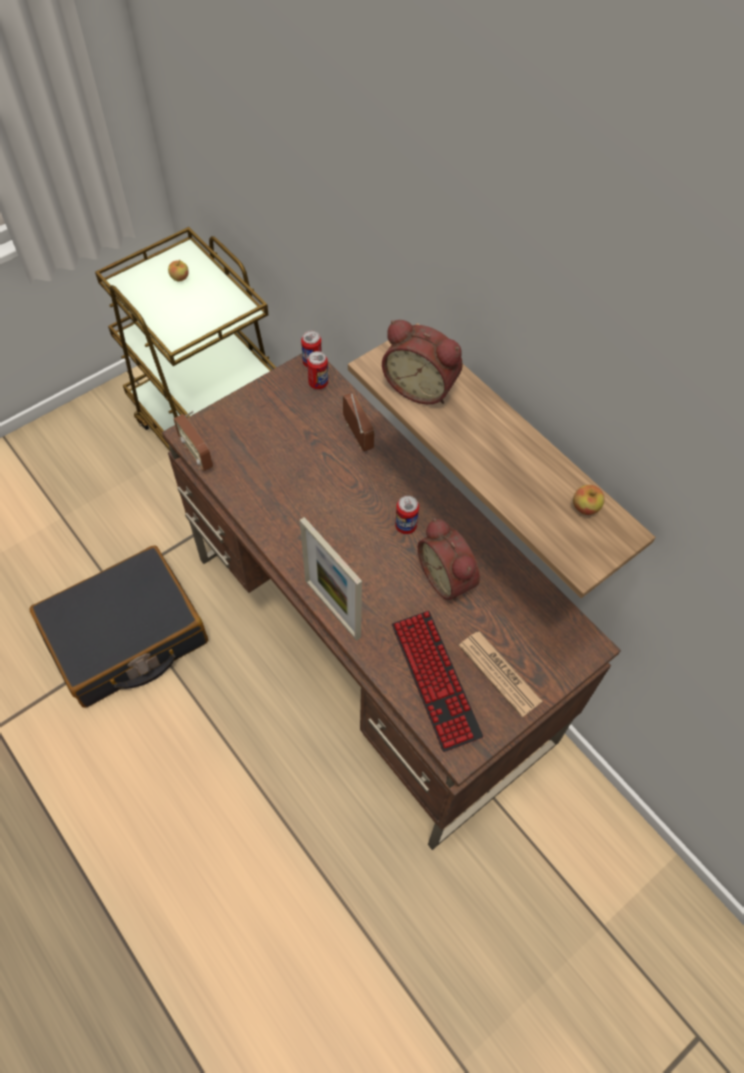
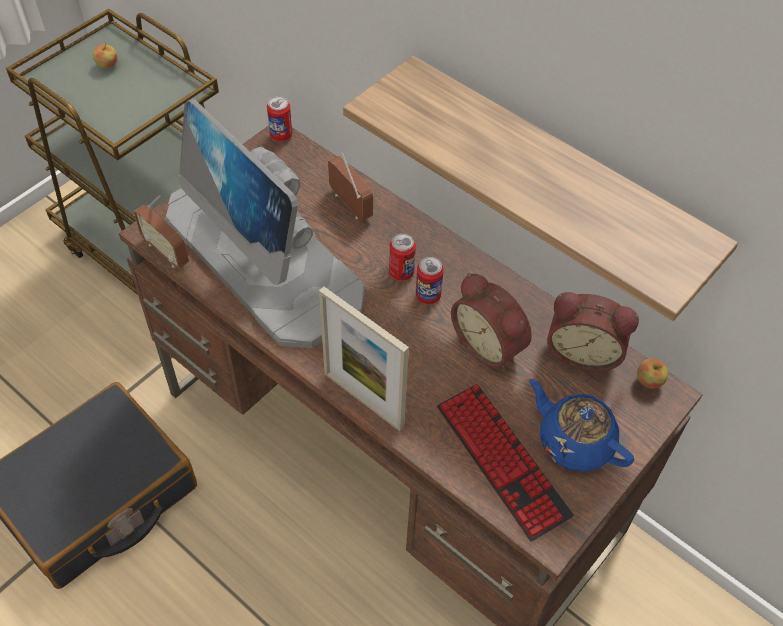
camera: 10 degrees left, 5 degrees down
(276, 471) = (264, 257): none -> monitor
(318, 383) = (292, 156): can -> can (401, 272)
(421, 386) = (434, 119): alarm clock -> alarm clock (583, 351)
(499, 673) = (574, 441): newspaper -> blue teapot
(585, 507) = (652, 222): apple -> apple (649, 381)

